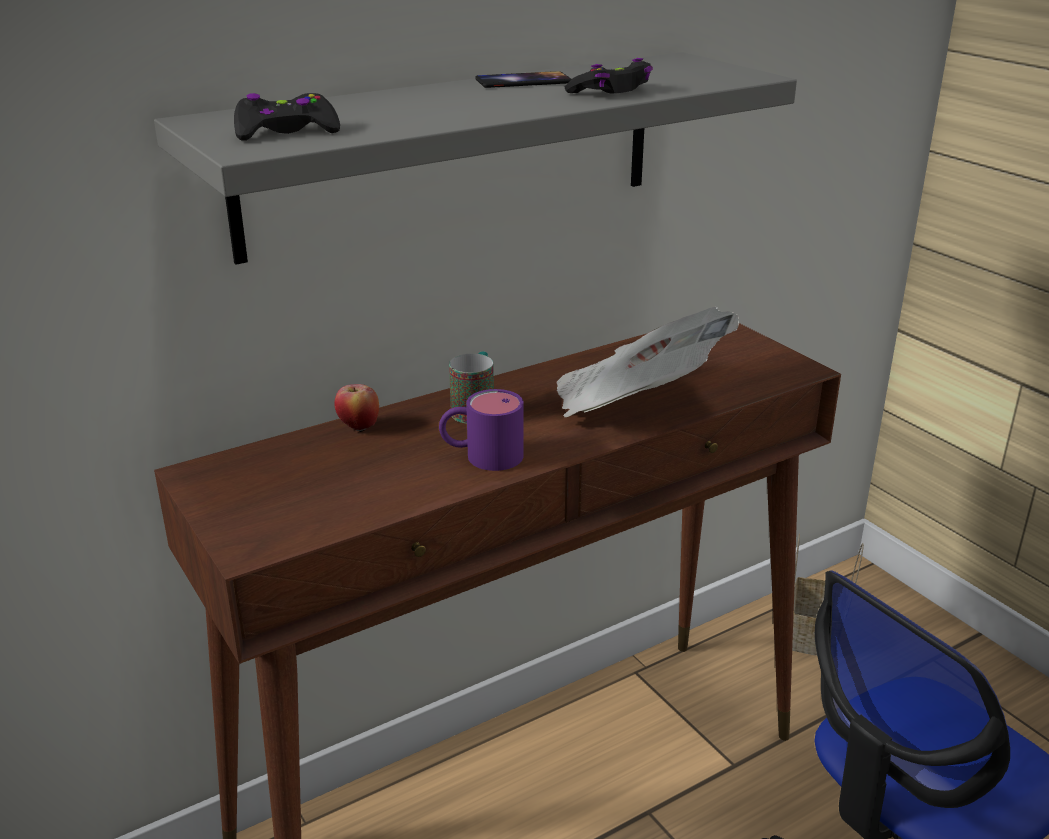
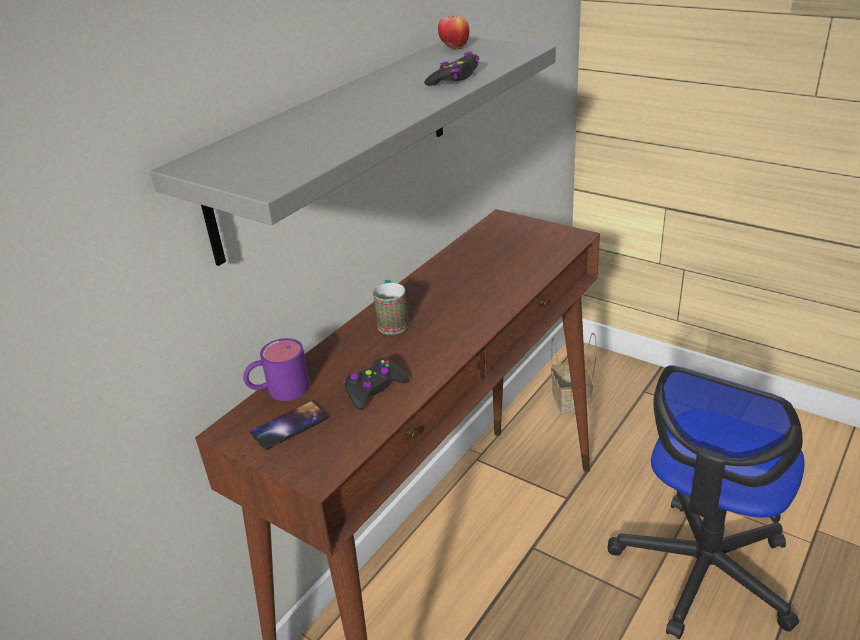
camera: 20 degrees left, 5 degrees up
(285, 131) = (273, 161): black game controller -> black game controller (375, 389)
(358, 427) = (322, 359): apple -> apple (454, 48)
(481, 456) = (423, 355): purple mug -> purple mug (279, 390)
(523, 81) = (383, 81): phone -> phone (289, 425)
(636, 404) = (494, 288): newspaper -> none

